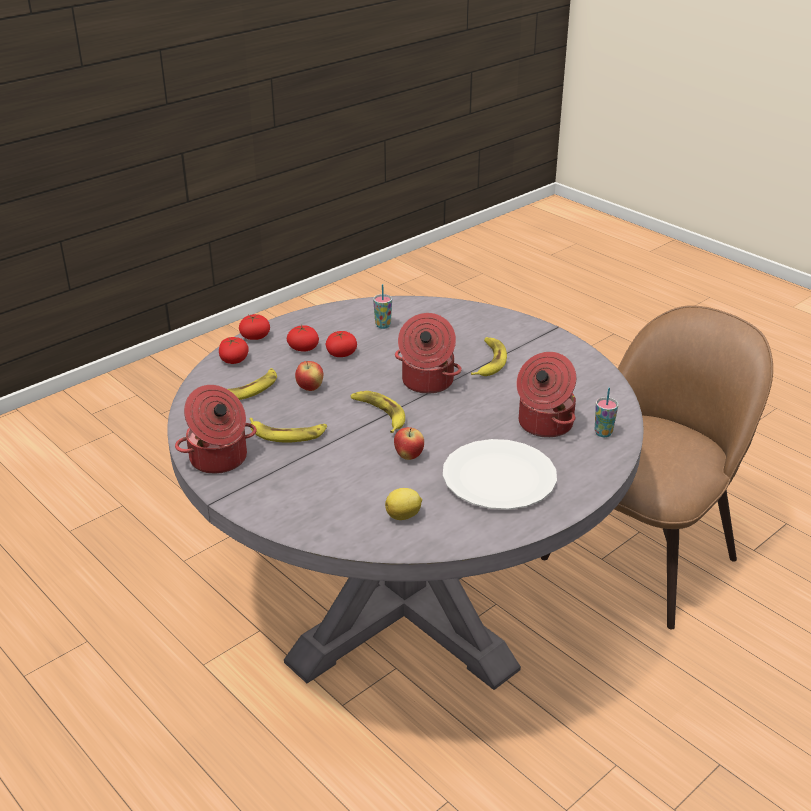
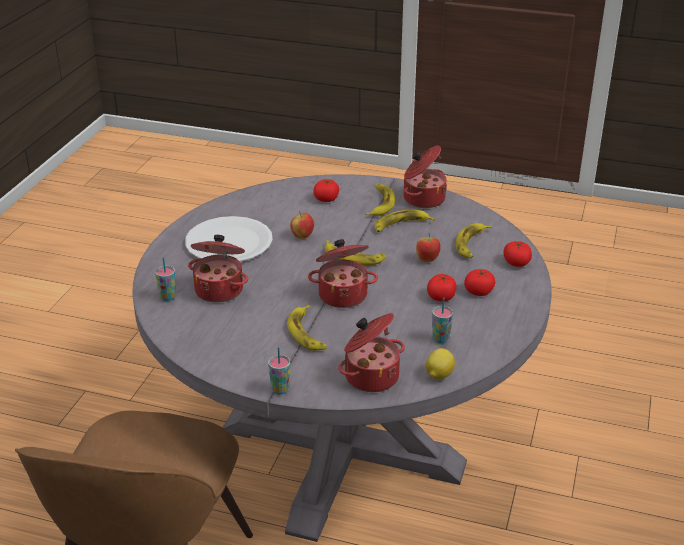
camera: 150 degrees right, 0 degrees up
(255, 336) = (533, 288): tomato -> tomato (326, 199)
(275, 470) = (380, 203): none -> banana
(404, 516) = (273, 204): lemon -> lemon (438, 375)
(465, 319) = (370, 375): none -> cooking pot
(543, 330) = (280, 389): none -> cup

